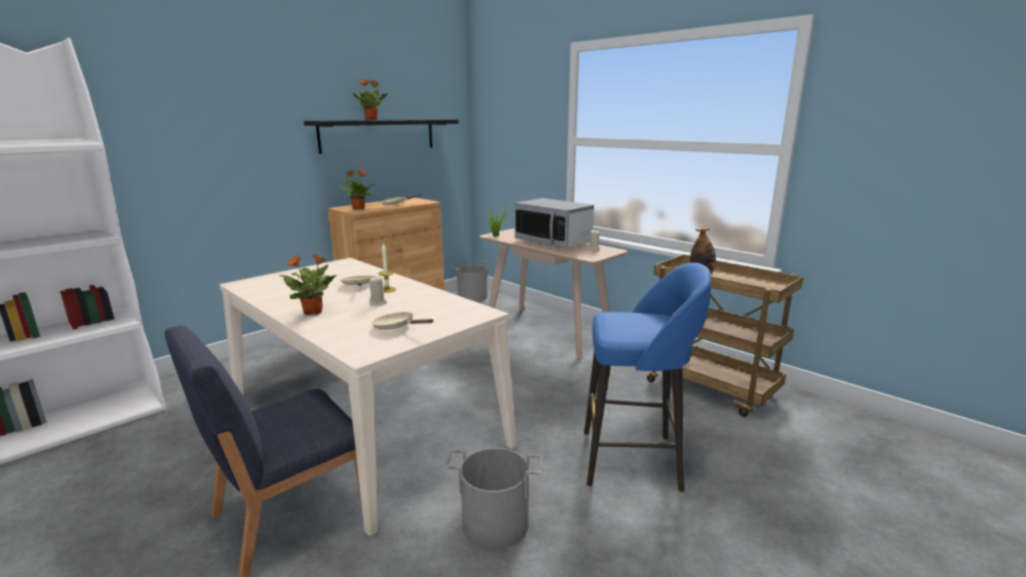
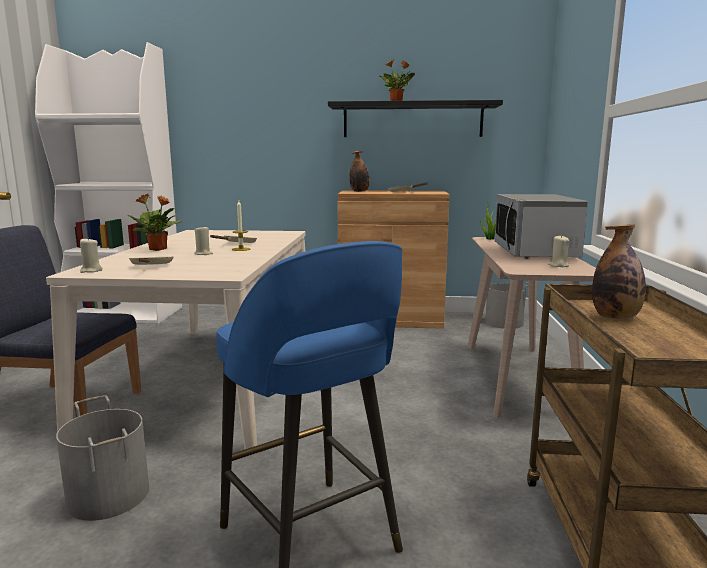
camera: 50 degrees right, 5 degrees down
(358, 208) = (359, 191): potted plant -> bottle
(366, 349) = (91, 271): none -> beige candle

